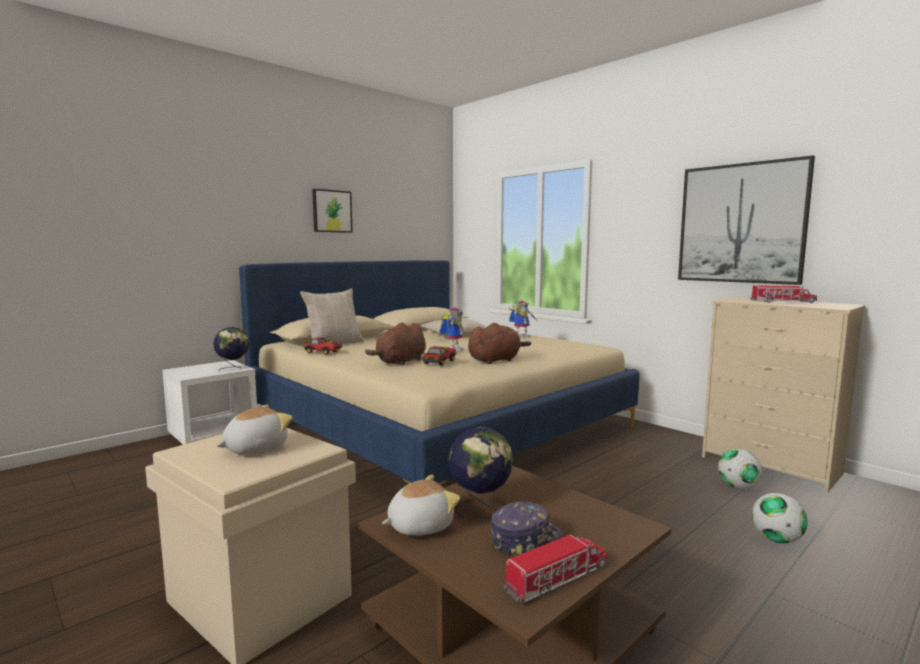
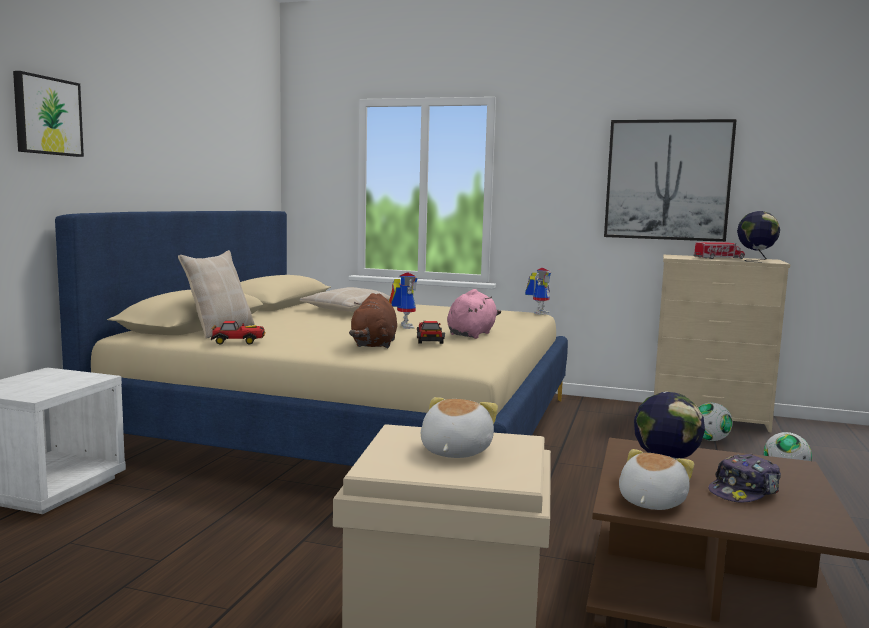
camera: 30 degrees left, 0 degrees up
(233, 368) = (83, 378): globe -> globe (755, 261)
(331, 211) = (160, 136): picture -> picture (47, 116)
(496, 360) = (472, 334): brown plush toy -> pink plush toy
(521, 336) = (429, 307): toy robot -> toy robot (539, 313)
(525, 538) = (744, 491): cap -> cap turned 150 degrees counterclockwise
(558, 578) = (817, 512): toy truck -> none

